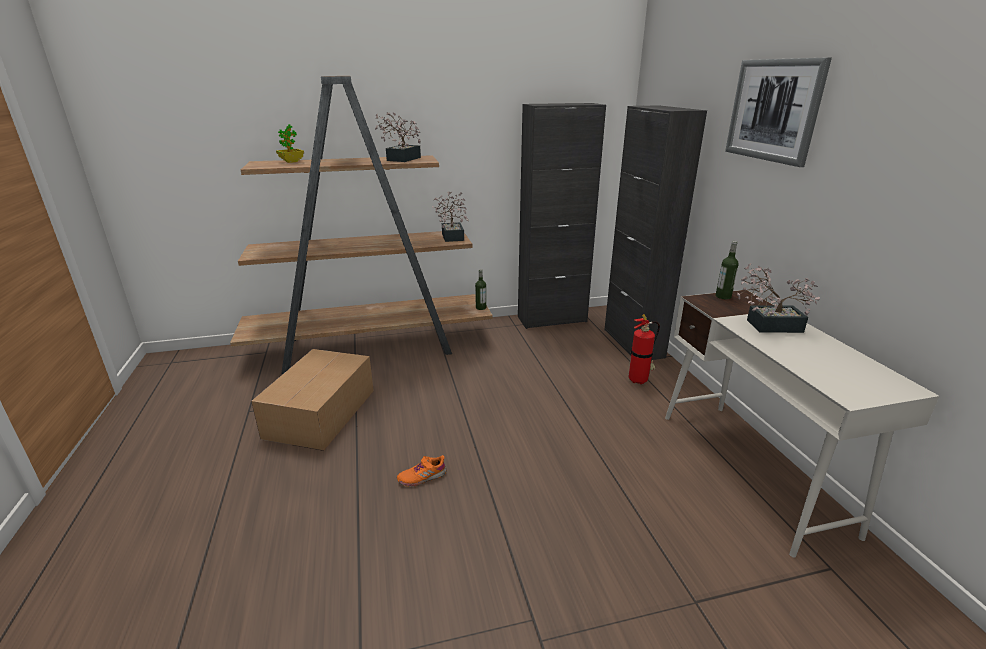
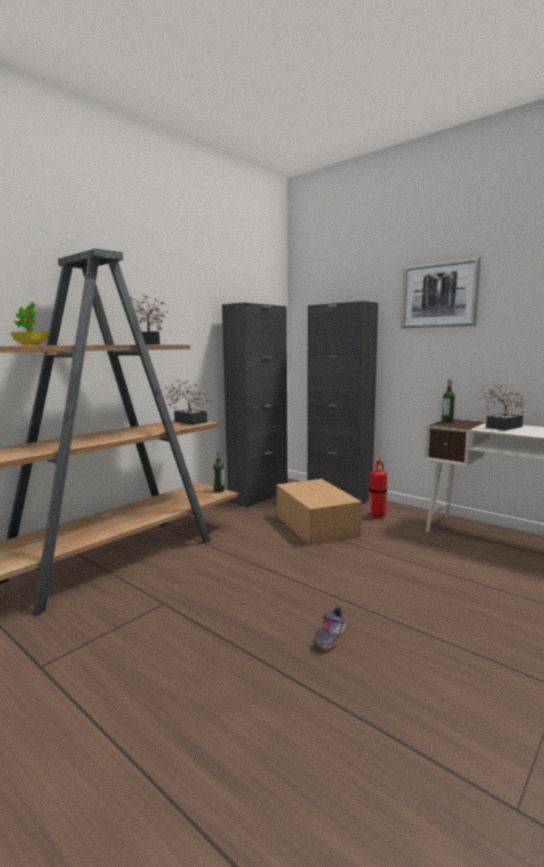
camera: 35 degrees left, 15 degrees down
(322, 412) = (145, 630): cardboard box -> cardboard box (316, 524)
(422, 477) = (329, 637): orange shoe -> grey shoe

